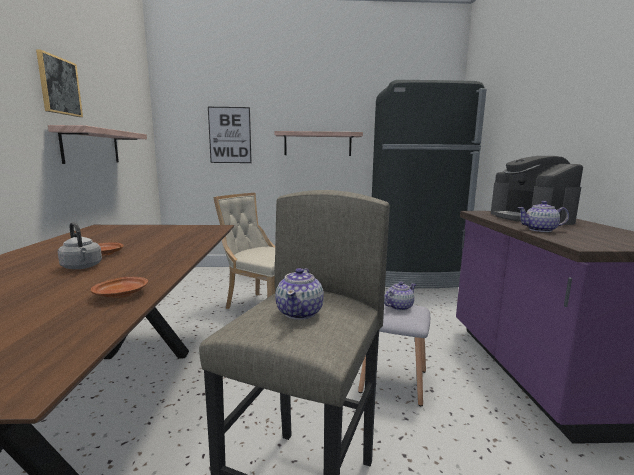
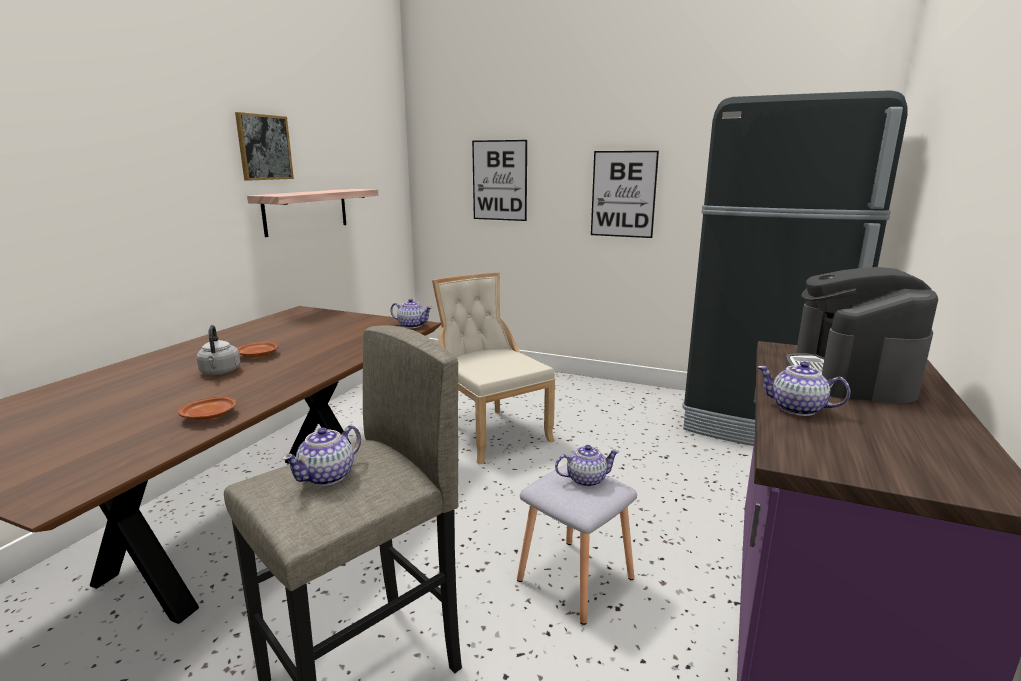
camera: 25 degrees right, 5 degrees up
(214, 227) = (412, 325): none -> teapot
(318, 144) = (623, 194): shelf -> picture

